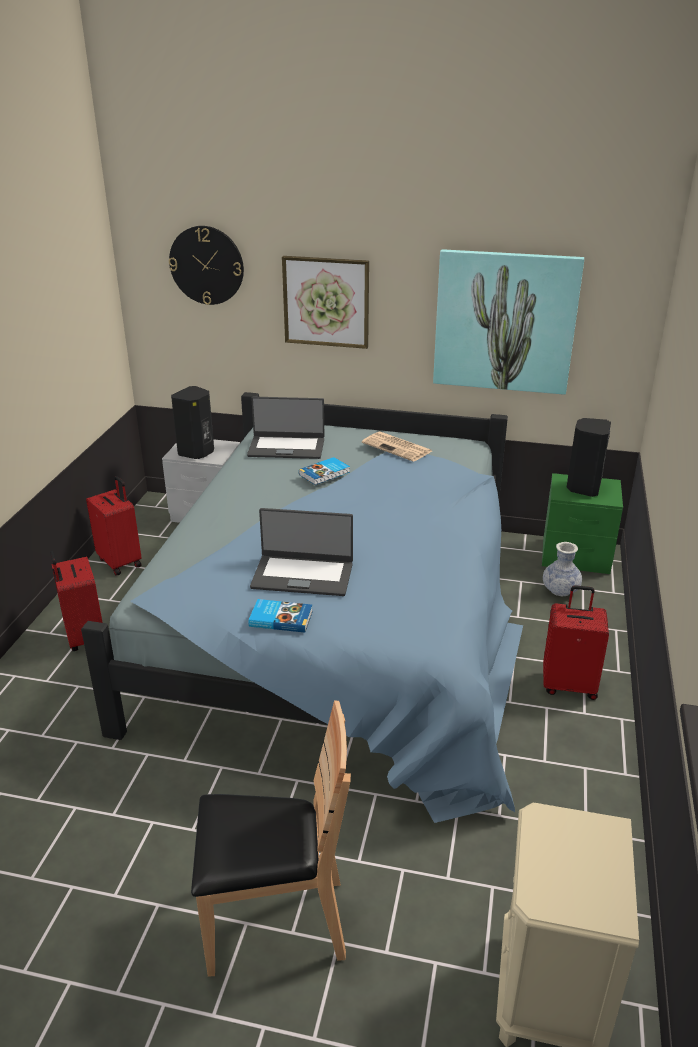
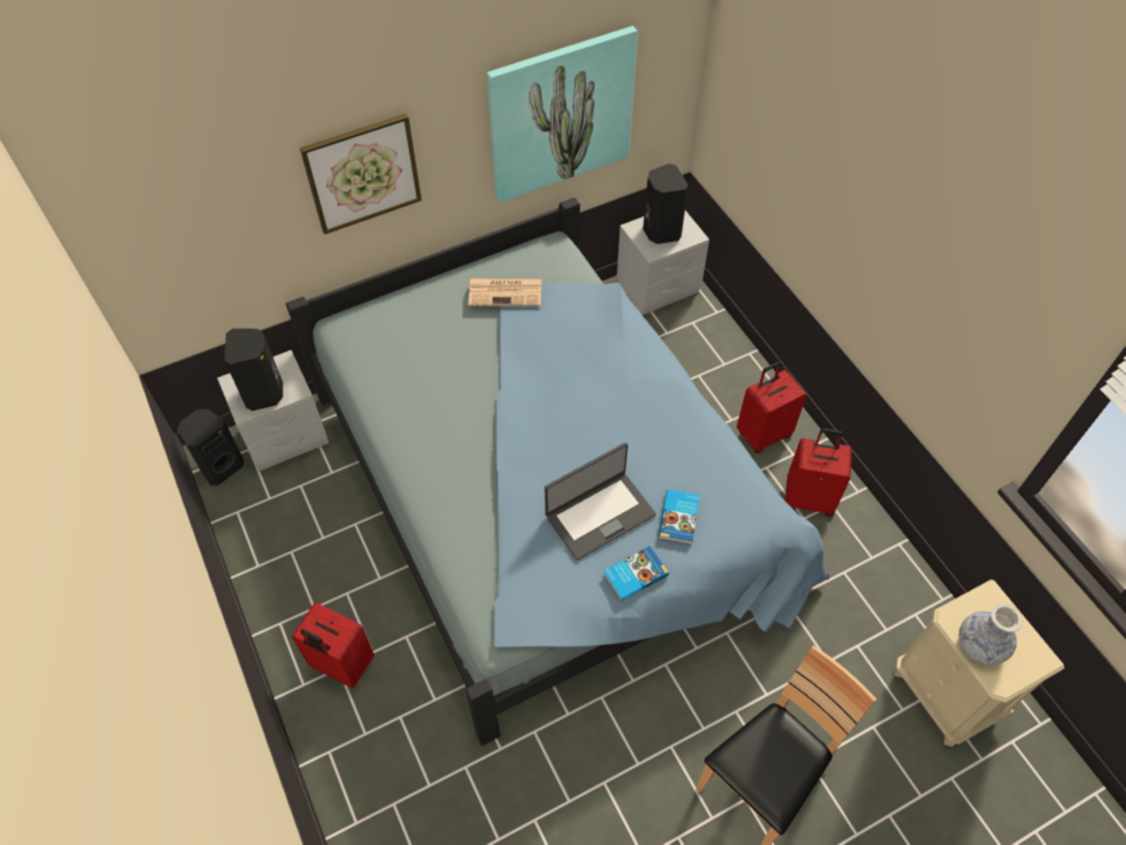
camera: 40 degrees left, 25 degrees up
(121, 562) = (269, 556): red suitcase -> red suitcase (809, 498)
(153, 509) = (221, 466): none -> black speaker
(206, 265) = (199, 196): wall clock -> none
(286, 447) = (397, 352): laptop -> none
(325, 473) = (480, 371): book -> book (680, 518)
(560, 590) = (678, 335): vase -> vase (980, 645)
(575, 556) = (657, 286): green nightstand -> grey nightstand

